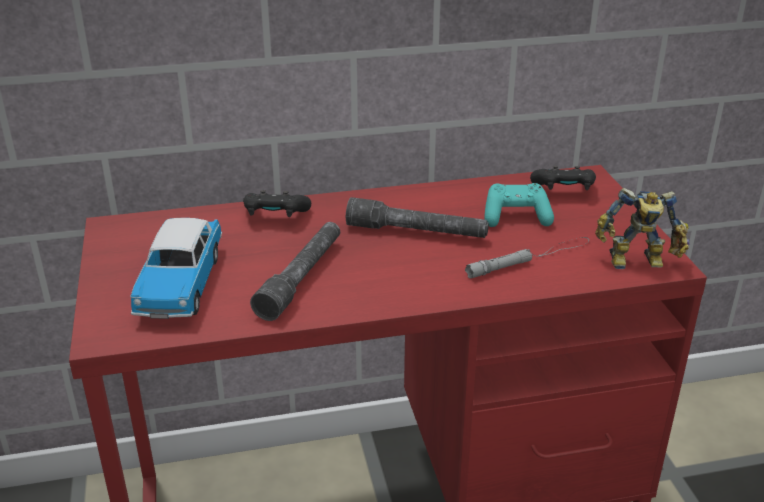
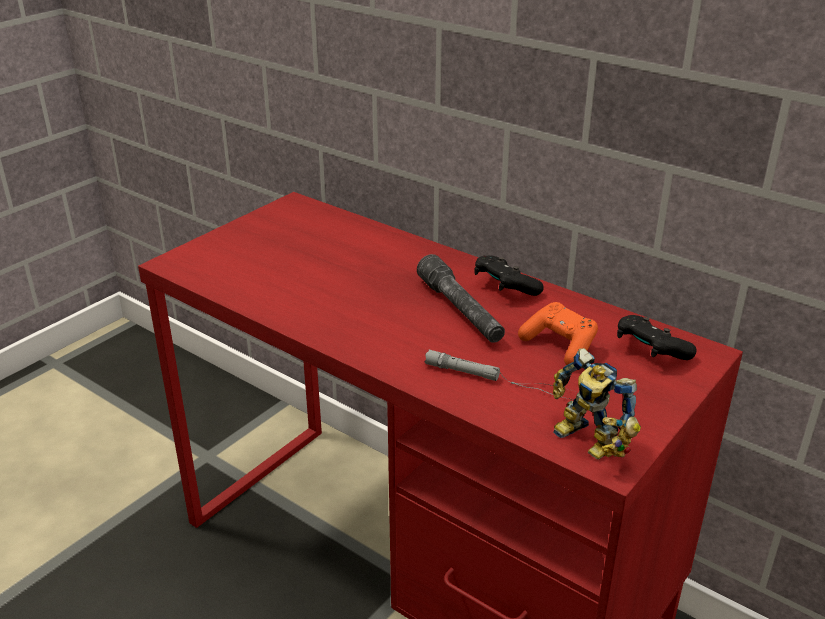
camera: 50 degrees right, 0 degrees up
(181, 284) = (260, 258): toy car -> none
(275, 217) = (392, 247): black game controller -> black game controller (505, 287)
(301, 278) = (326, 295): grey flashlight -> none
(516, 217) = (560, 345): turquoise game controller -> orange game controller

